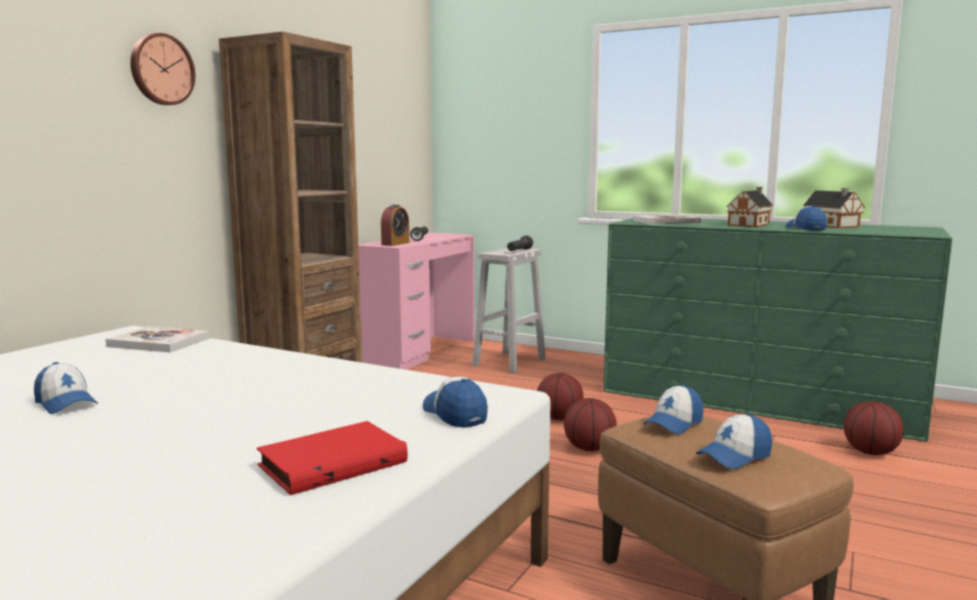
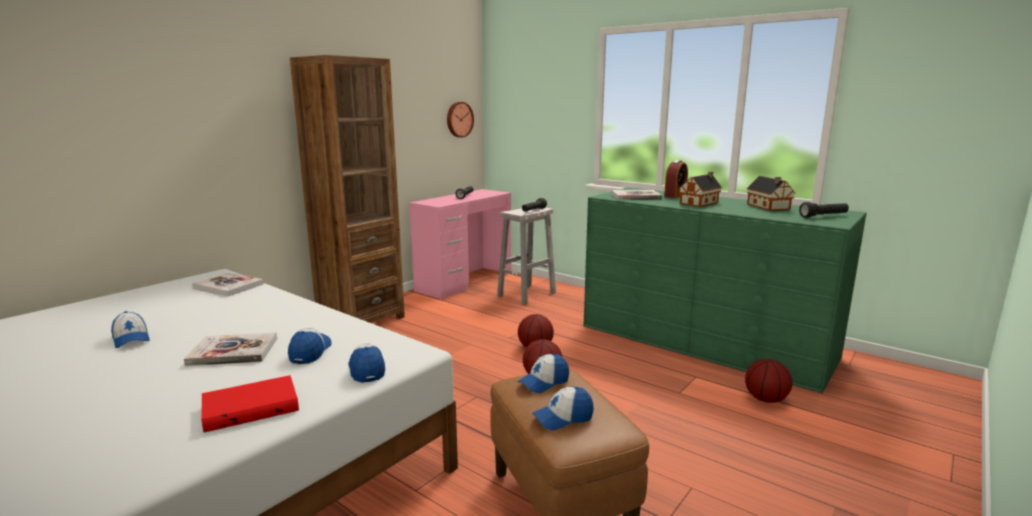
camera: 10 degrees right, 5 degrees up
(161, 69) = (243, 84): wall clock -> wall clock (459, 119)
(241, 408) = (233, 351): none -> book
(395, 244) = (440, 202): alarm clock -> alarm clock (675, 195)
(806, 228) = (739, 210): cap -> cap (310, 352)
(905, 230) = (823, 216): none -> black flashlight

